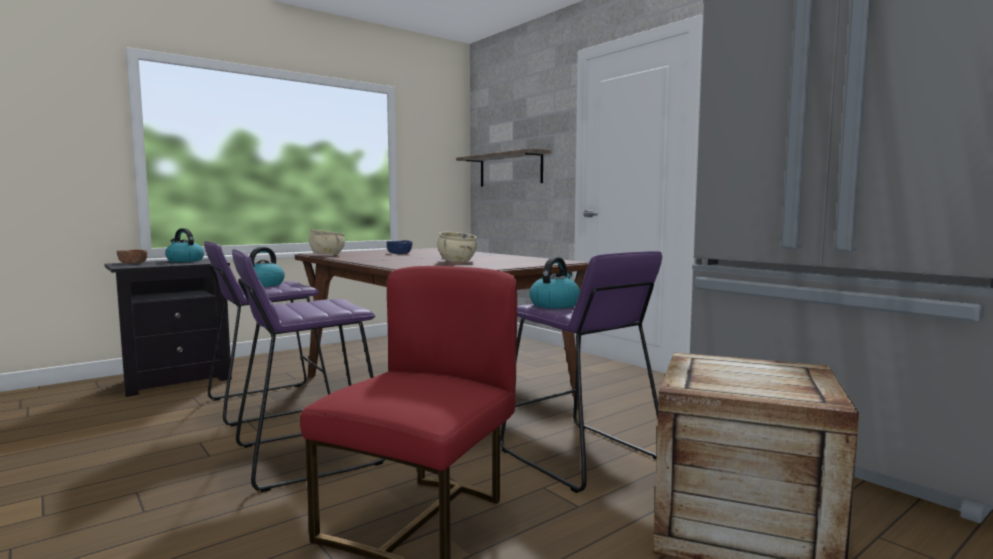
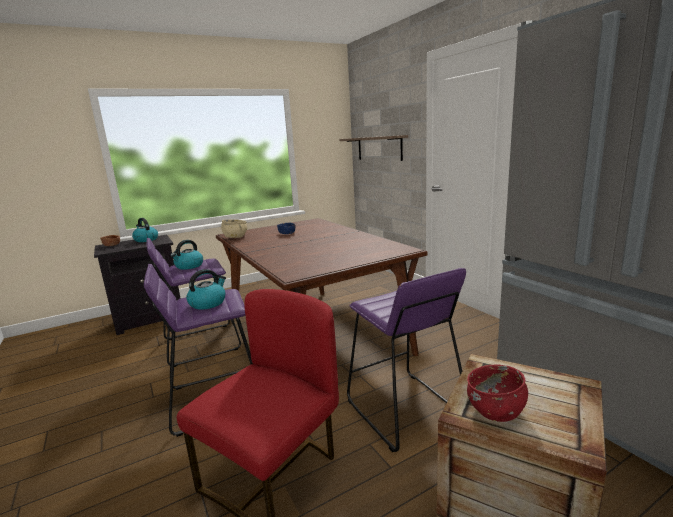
camera: 10 degrees right, 10 degrees up
(456, 261) = (320, 249): beige bowl -> none
(555, 305) = (382, 302): kettle -> kettle (208, 303)
(722, 384) = (495, 410): none -> red bowl

